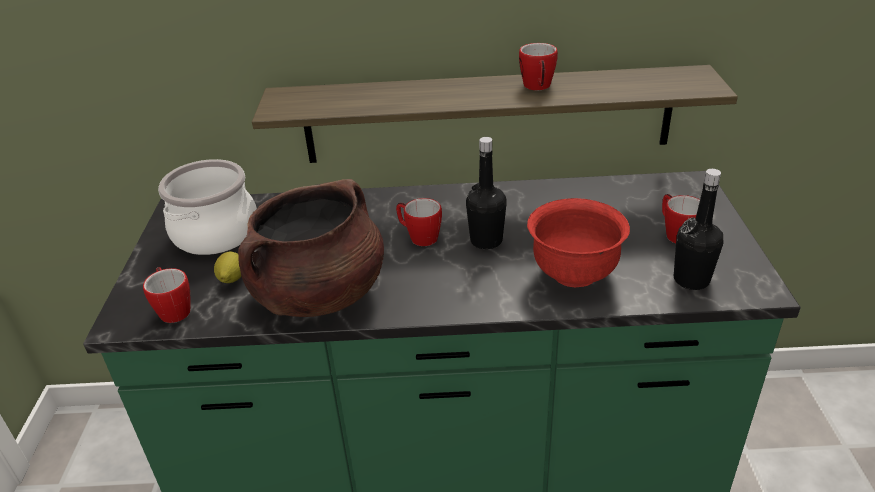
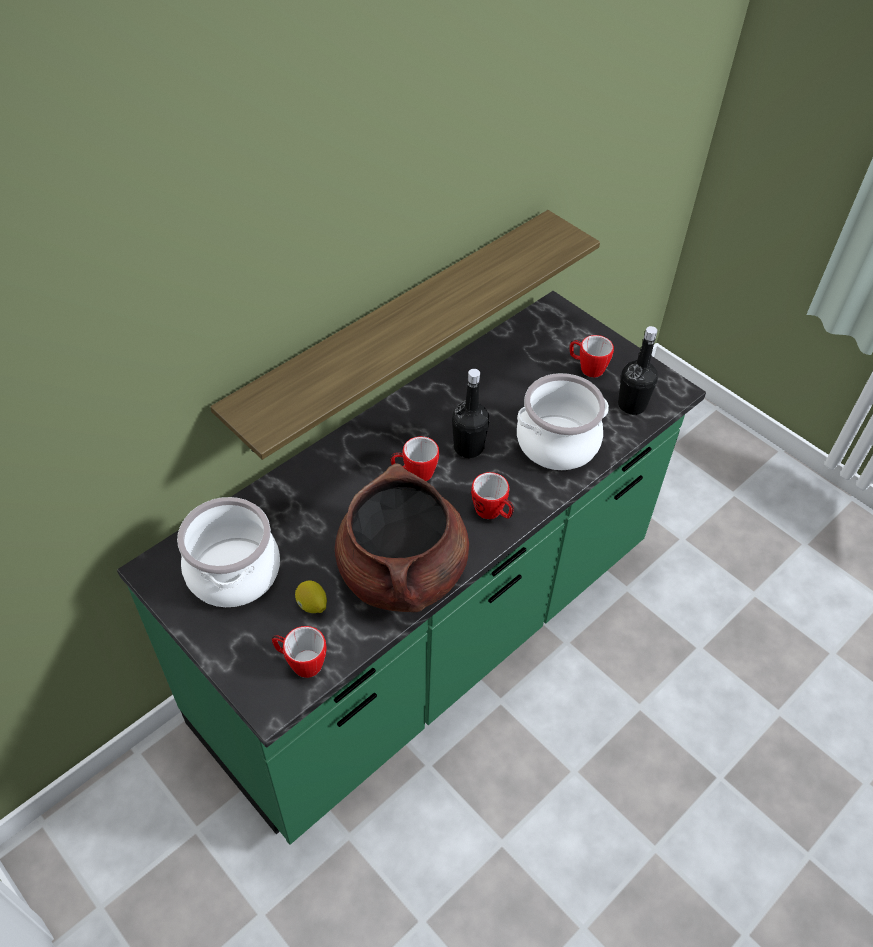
camera: 45 degrees left, 15 degrees up
(538, 88) = (454, 295): mug -> mug (492, 512)
(574, 273) = (557, 442): red bowl -> cooking pot

